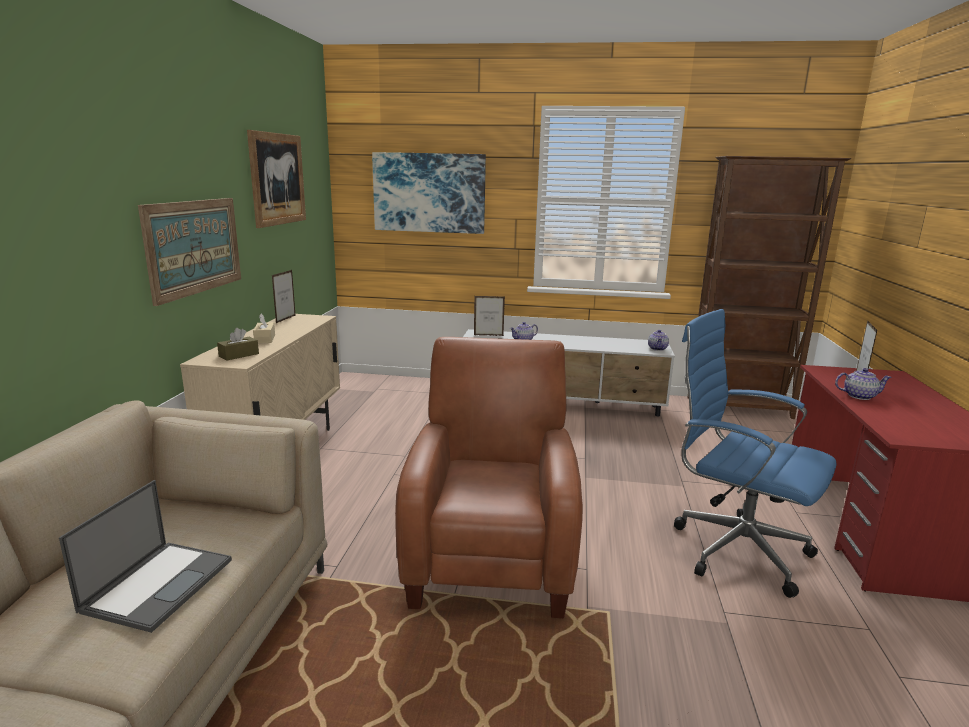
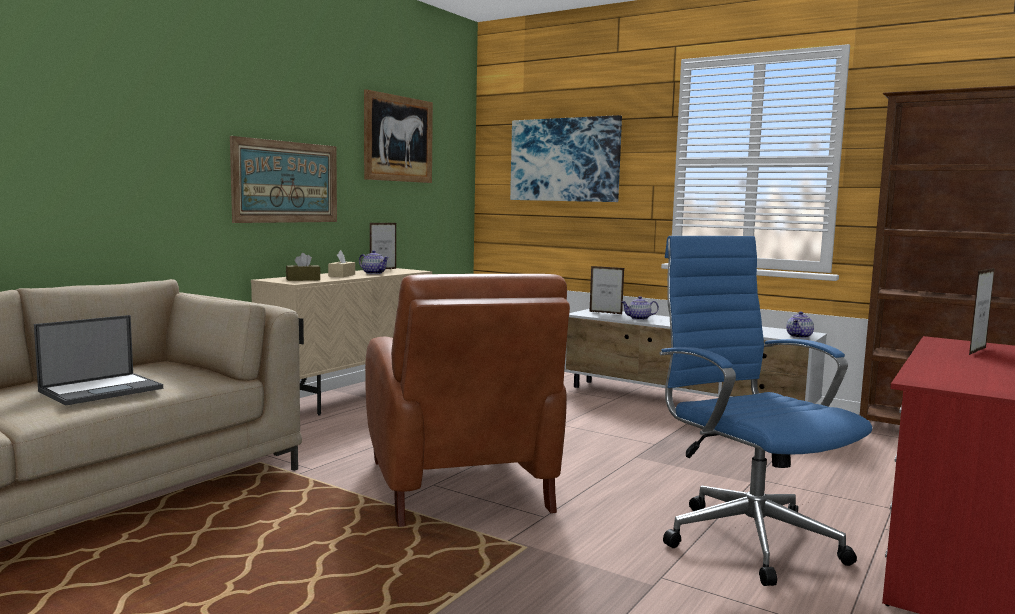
camera: 25 degrees right, 10 degrees down
(491, 553) = (459, 488): brown armchair -> brown armchair turned 135 degrees clockwise
(858, 396) = (945, 357): teapot -> teapot (373, 273)

